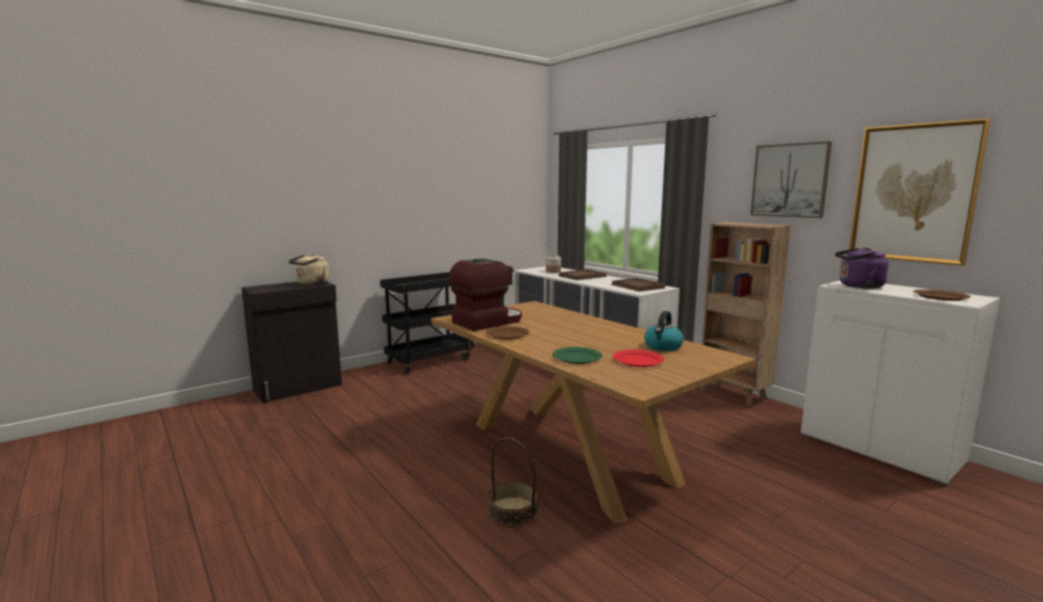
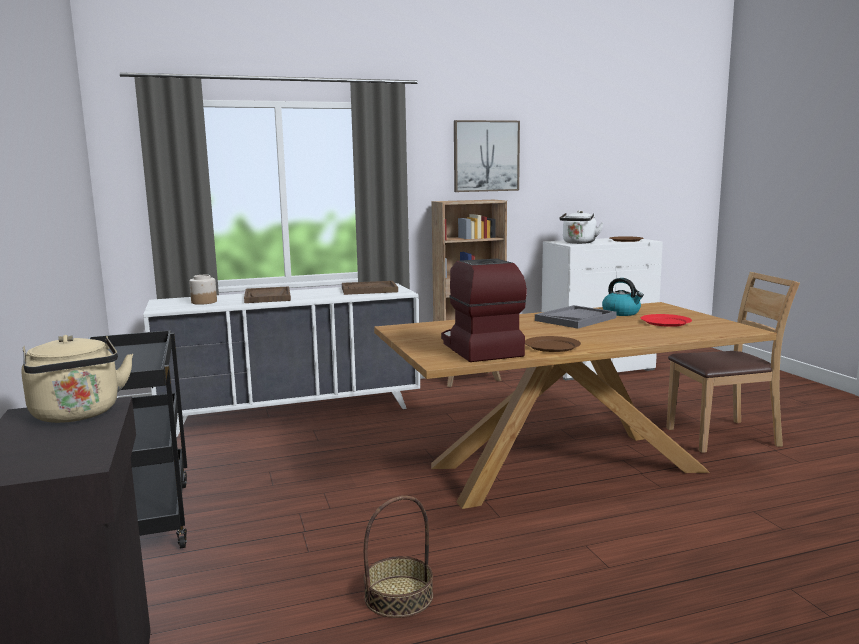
camera: 70 degrees left, 0 degrees up
(513, 511) = (687, 514): basket -> basket (398, 596)
(576, 357) = (654, 334): green plate -> none
(613, 335) = (575, 319): none -> grey tray
(735, 536) = (723, 436): none -> brown chair
(858, 286) = (579, 243): purple kettle -> white kettle
(913, 193) = (576, 166): picture -> none

